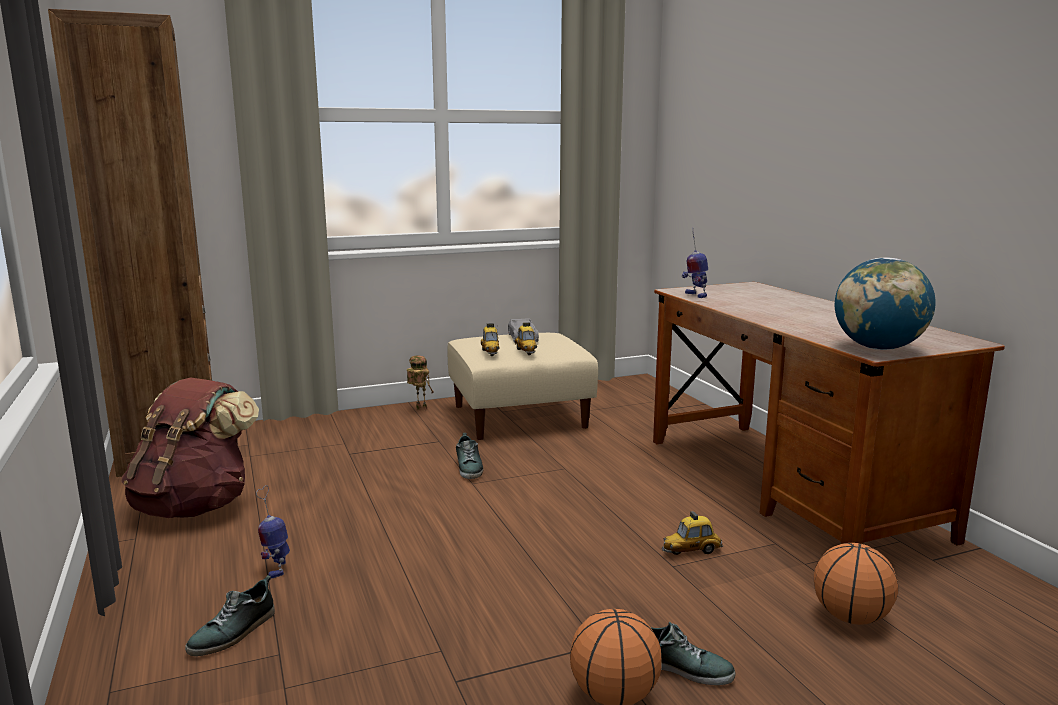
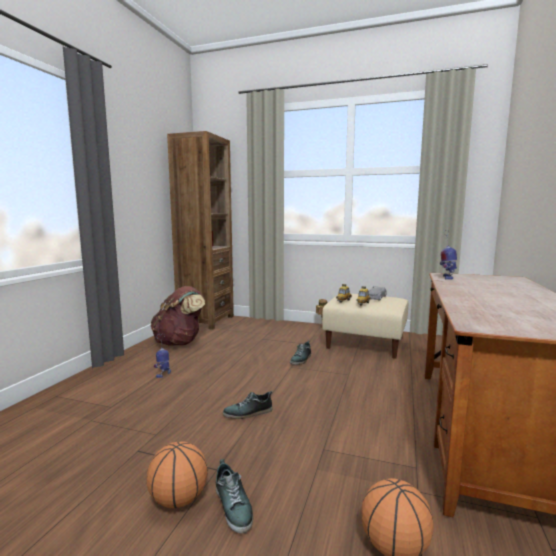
camera: 40 degrees right, 5 degrees down
(234, 632) = (114, 392): shoe -> shoe (248, 413)
(691, 551) = (348, 446): toy car -> none
(878, 348) = (491, 324): globe -> none

